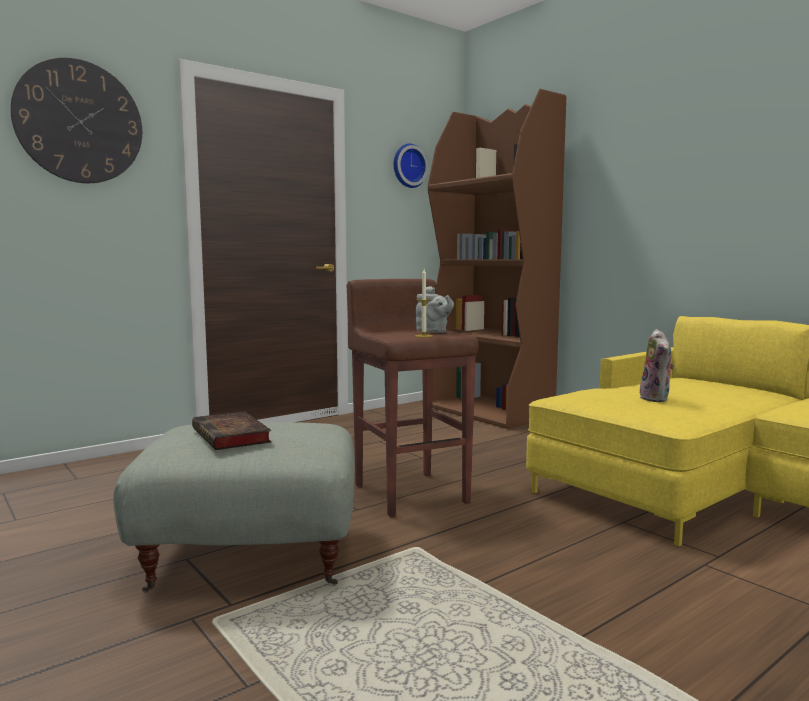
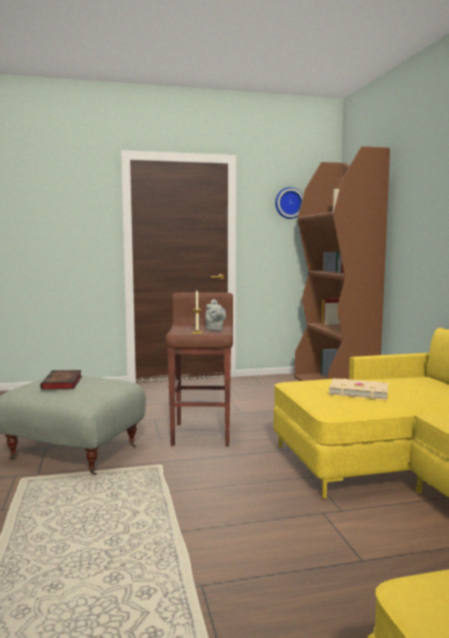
camera: 25 degrees right, 0 degrees up
(79, 122) = (62, 194): wall clock -> none
(657, 399) = (358, 391): plush toy -> beige book

